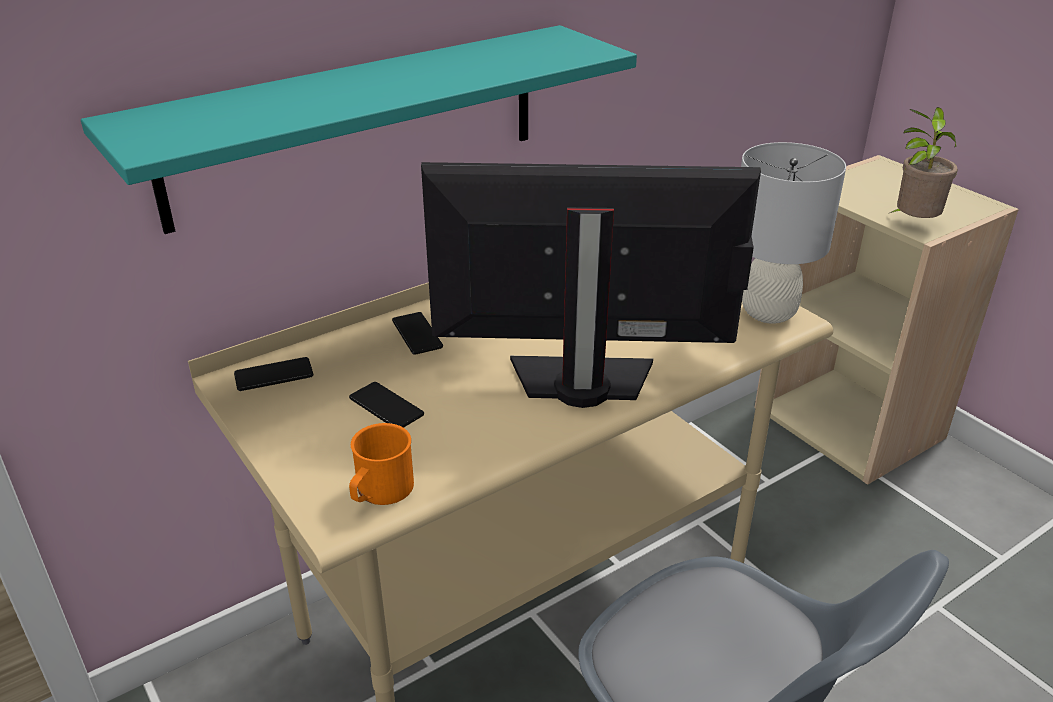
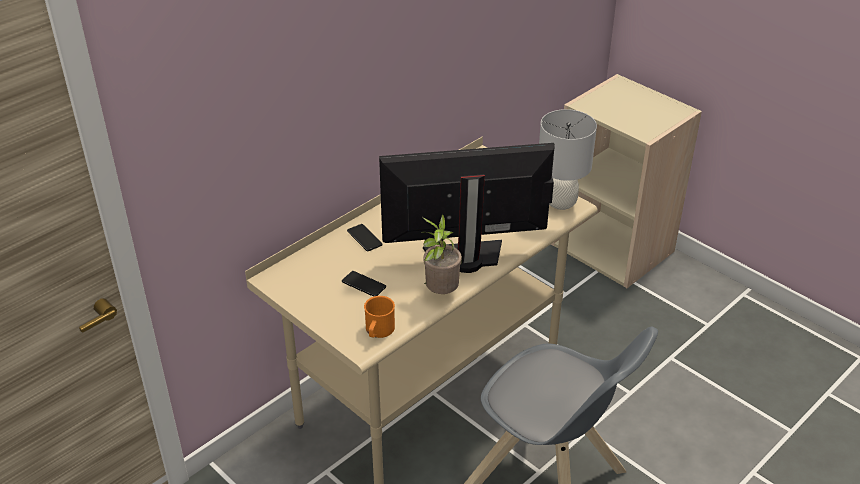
camera: 10 degrees left, 5 degrees up
(274, 375) = (293, 273): phone -> none
(357, 125) = (326, 126): turquoise shelf -> none
(912, 224) = (639, 129): potted plant -> potted plant (440, 293)

